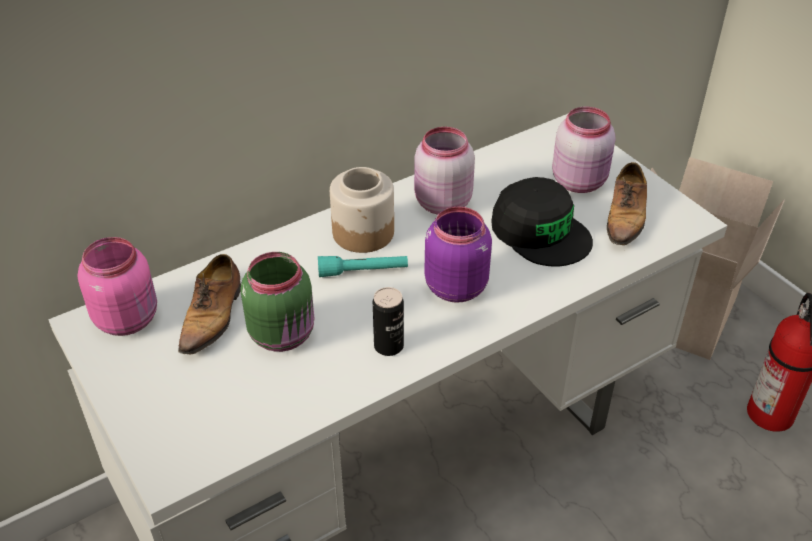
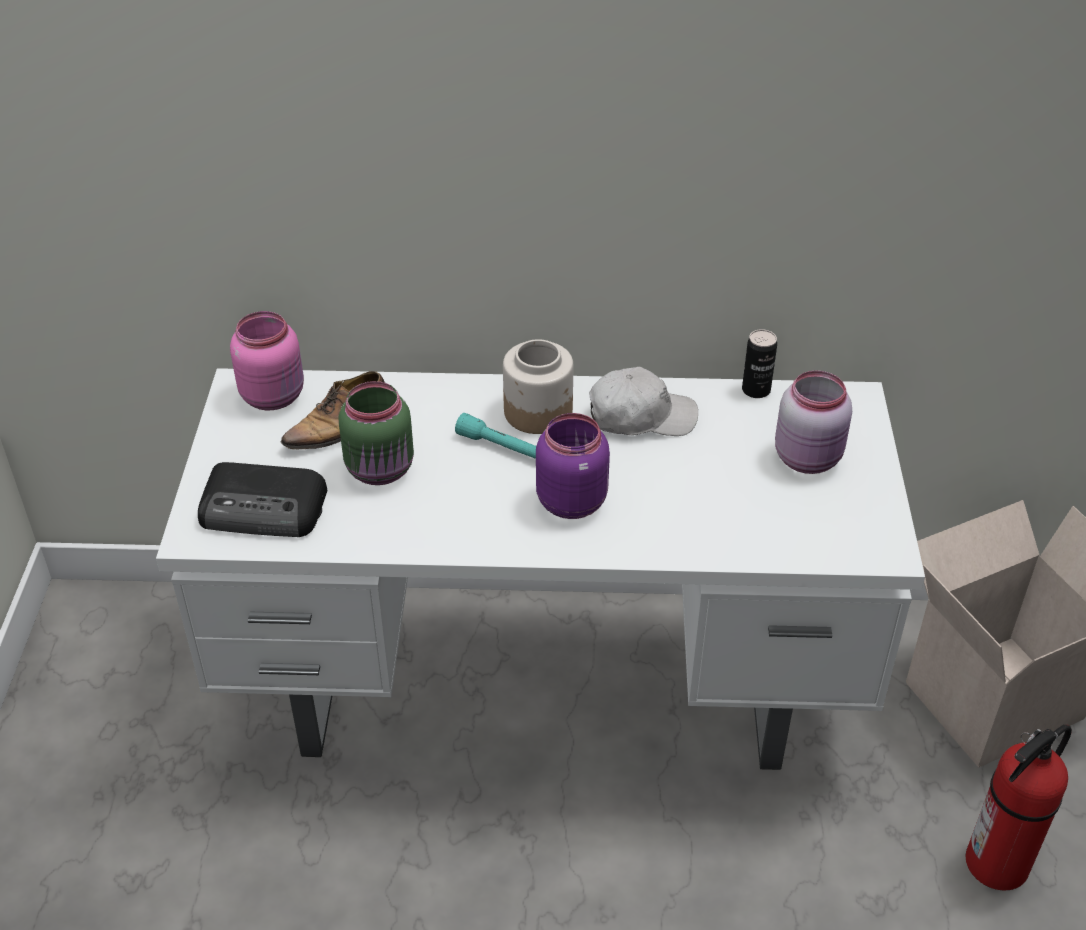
camera: 35 degrees right, 0 degrees up
(213, 416) = (265, 509): none -> radio
(388, 346) = (458, 523): can -> can (756, 390)
(441, 203) = (641, 416): pink jar -> white cap
(540, 231) = (710, 489): black cap -> none
(625, 217) = (817, 516): shoe -> none

